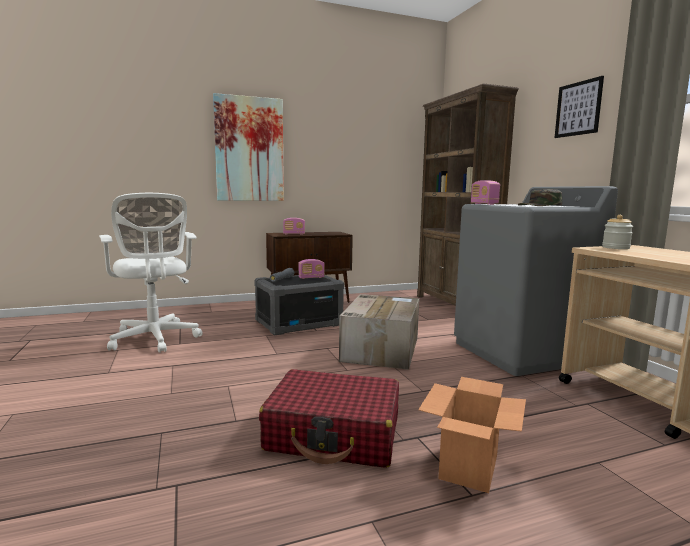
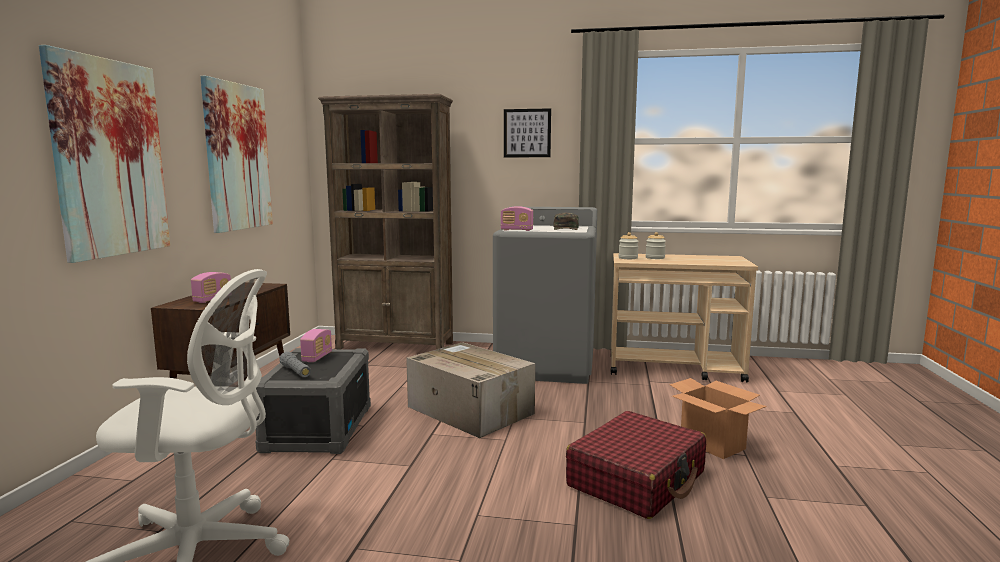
camera: 60 degrees left, 0 degrees up
(354, 151) = (237, 157): none -> picture
(655, 252) = (655, 258): none -> jar

